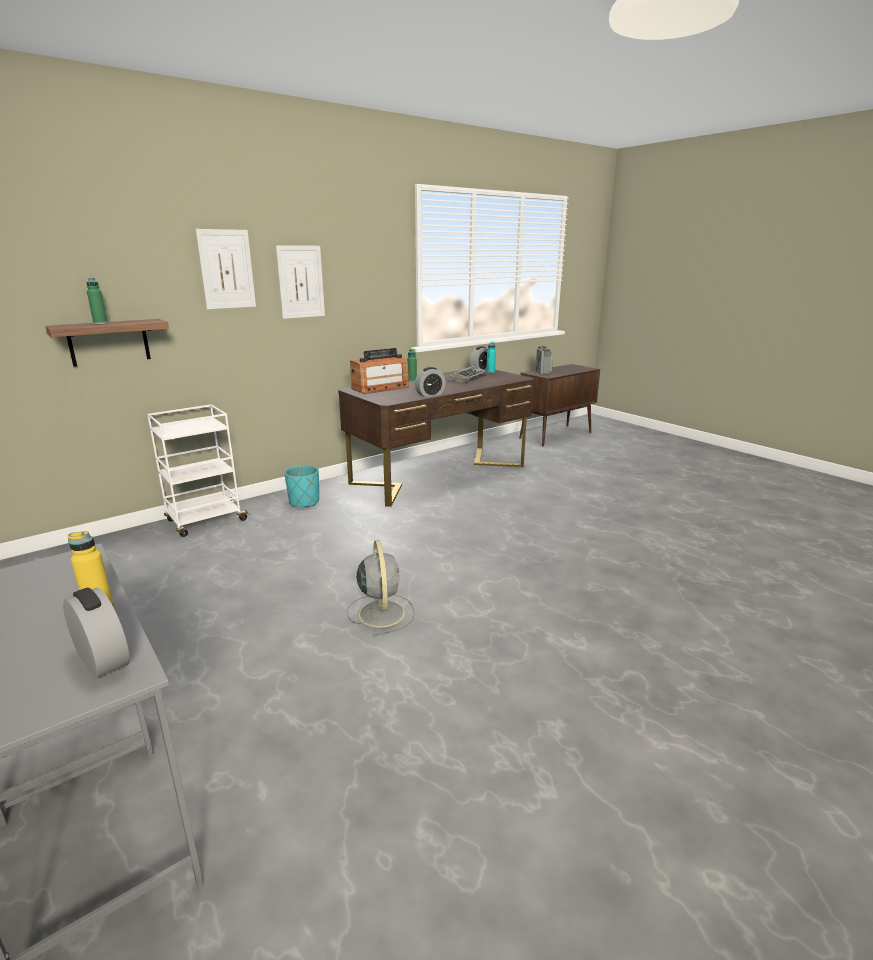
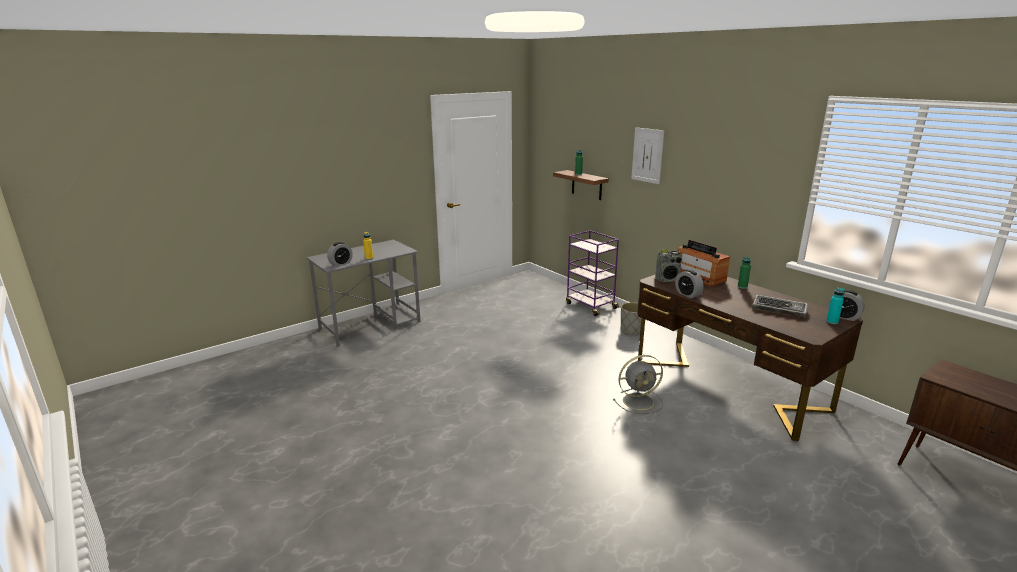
camera: 90 degrees right, 0 degrees up
(205, 521) = (590, 305): white cart -> purple cart
(301, 282) = (693, 173): picture -> none
(304, 502) = (632, 330): turquoise planter -> grey planter
(381, 612) = (485, 367): grey fan -> grey fan (639, 401)
(543, 372) = (965, 376): radio -> radio (667, 279)

